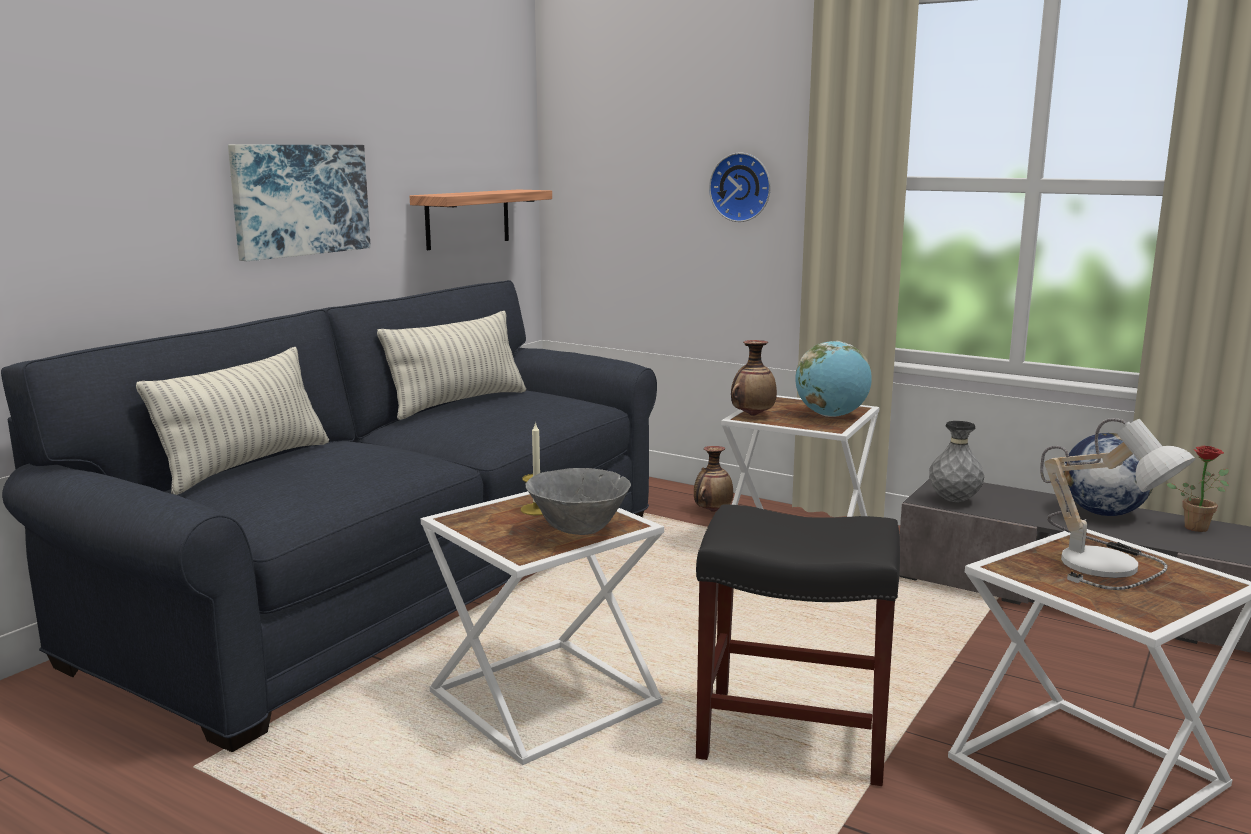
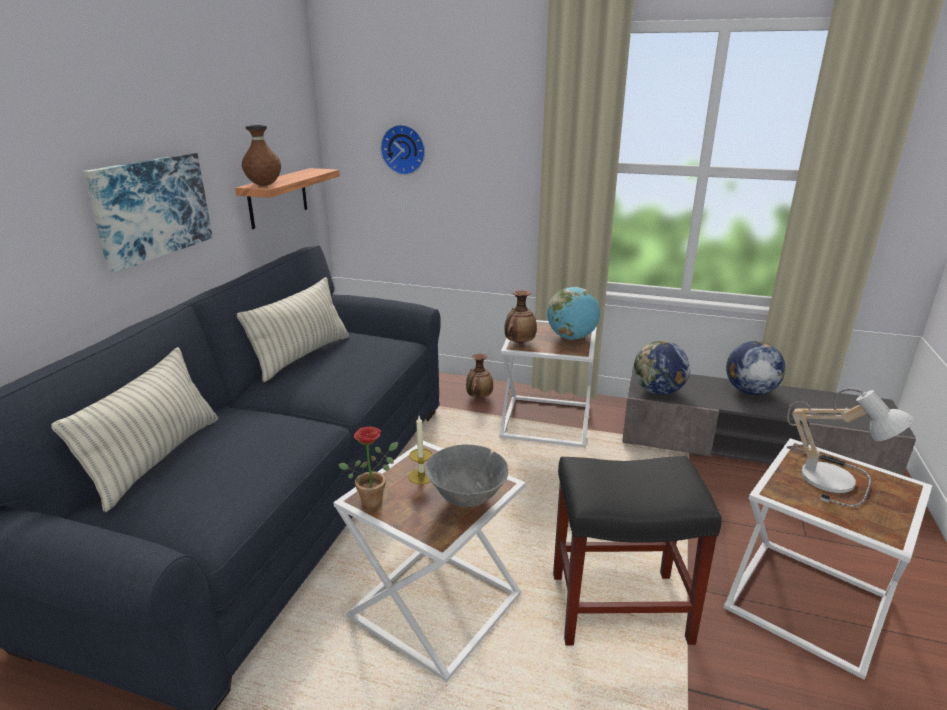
camera: 15 degrees left, 10 degrees up
(444, 194) = (264, 185): none -> brown vase
(741, 187) = (488, 167): wall clock -> wall clock (404, 149)
(954, 501) = (658, 391): grey vase -> globe
(1197, 526) = (807, 397): potted plant -> potted plant (375, 499)

